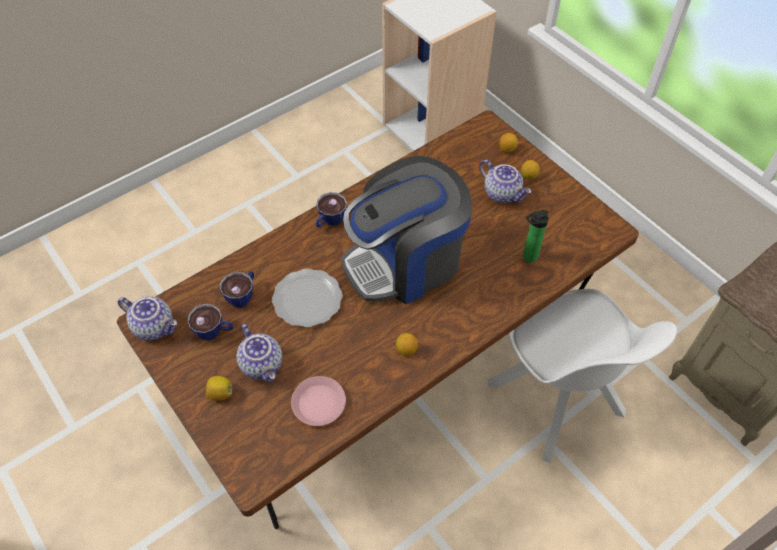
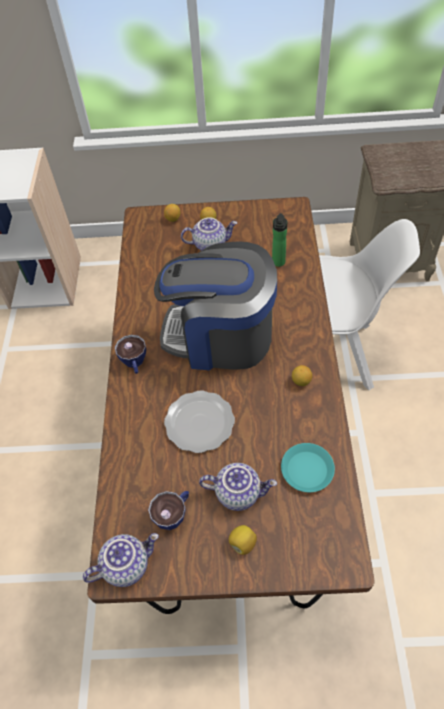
camera: 50 degrees left, 0 degrees up
(243, 295) = (154, 470): cup -> none
(319, 403) = (307, 469): pink plate -> turquoise plate
(405, 262) = (220, 336): coffee machine -> coffee machine turned 90 degrees clockwise

